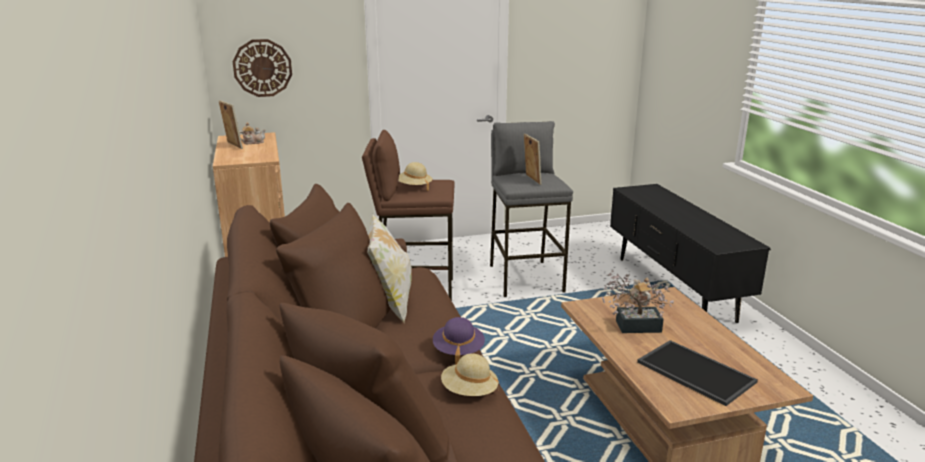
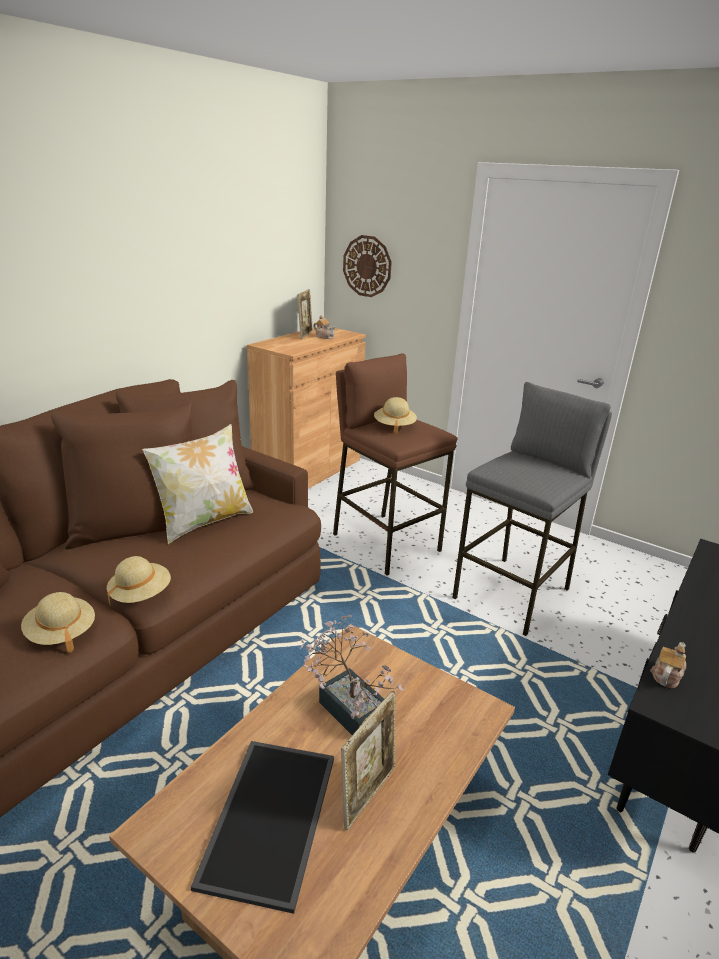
camera: 50 degrees right, 5 degrees up
(458, 351) = (140, 594): purple hat -> beige hat
(531, 179) = (527, 470): picture frame -> picture frame (368, 794)
(639, 301) = (427, 687): teapot -> teapot (666, 675)

